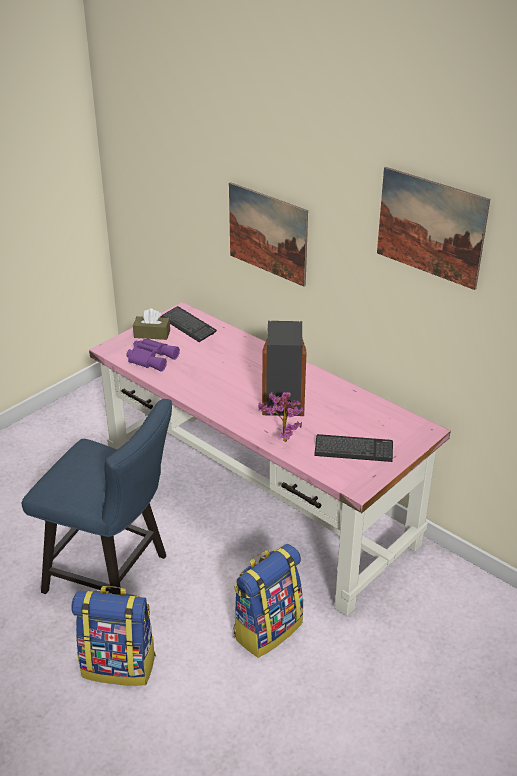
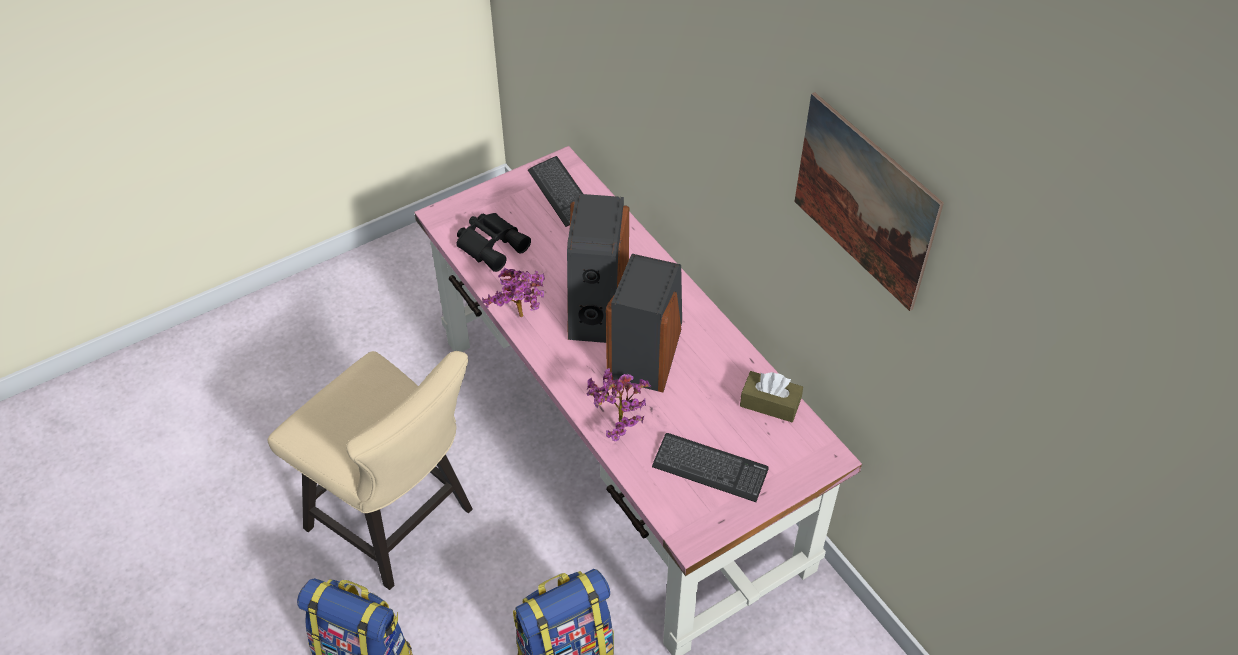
camera: 15 degrees right, 15 degrees up
(114, 575) = (399, 523): blue chair -> beige chair
(152, 334) = (507, 199): brown tissue box -> brown tissue box (770, 403)
(152, 358) = (492, 244): purple binoculars -> black binoculars
(190, 393) = (522, 319): none -> potted plant
(238, 379) = (596, 306): none -> speaker
(267, 233) = (668, 108): picture -> none

